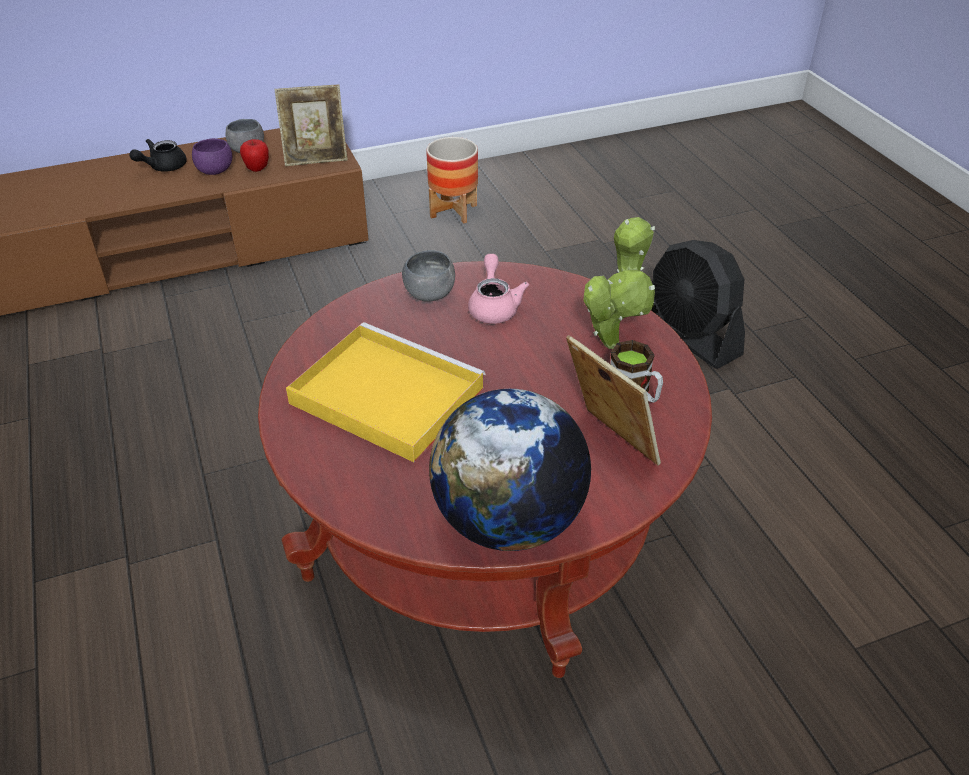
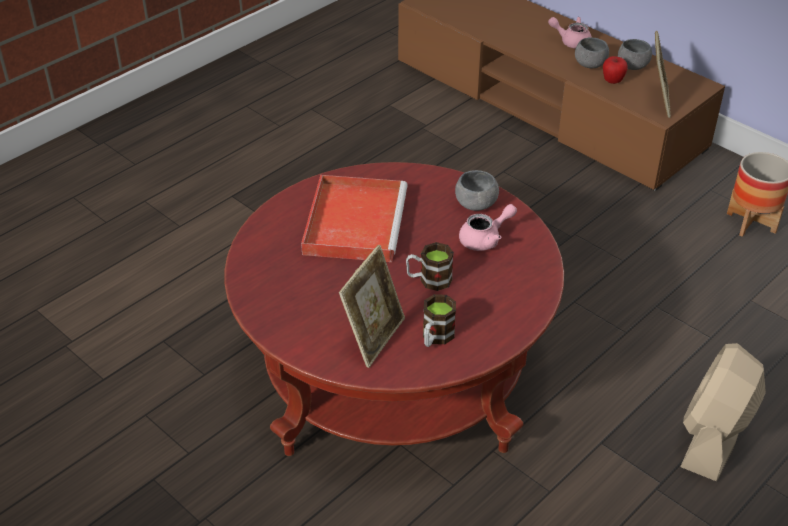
camera: 65 degrees right, 0 degrees up
(163, 167) = (571, 41): black teapot -> pink teapot
(215, 171) = (590, 64): purple bowl -> grey bowl
(316, 158) = (657, 101): picture frame -> picture frame turned 135 degrees counterclockwise
(383, 395) = (354, 221): yellow tray -> red tray
(508, 522) = (274, 311): globe -> none
(534, 368) = (429, 280): none -> mug
(613, 340) = (492, 310): potted plant -> none
(690, 336) = (714, 437): black fan -> beige fan

